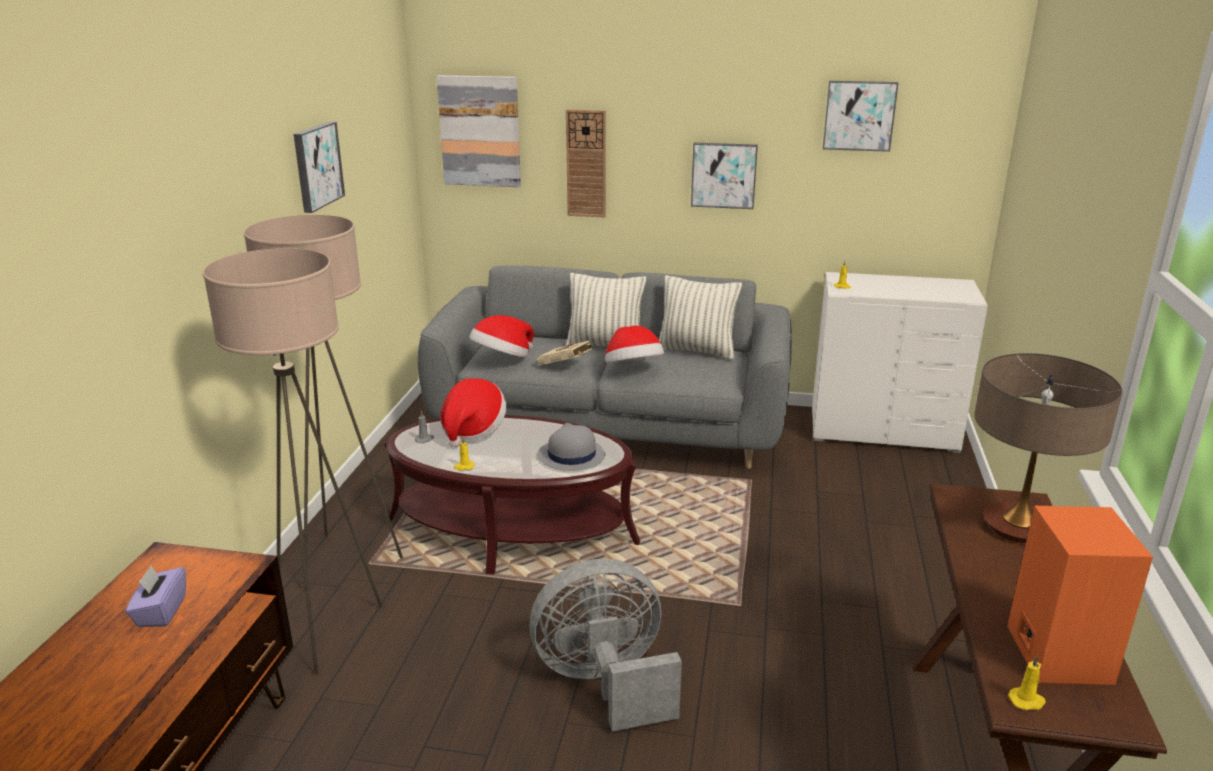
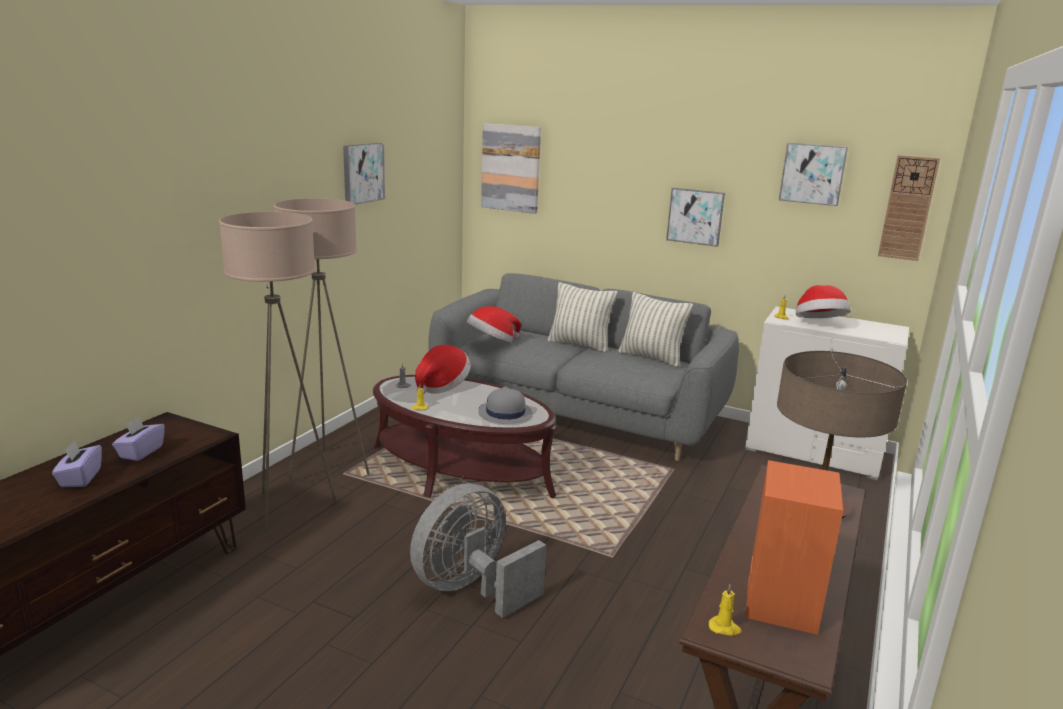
camera: 15 degrees right, 5 degrees down
(100, 670) = (80, 478): none -> purple tissue box
(566, 366) = (538, 353): beige book -> none
(586, 164) = (587, 199): wall clock -> wall clock (908, 208)
(605, 683) = (471, 589): grey fan -> grey fan turned 45 degrees counterclockwise
(633, 370) = (589, 363): hat -> hat (819, 324)

